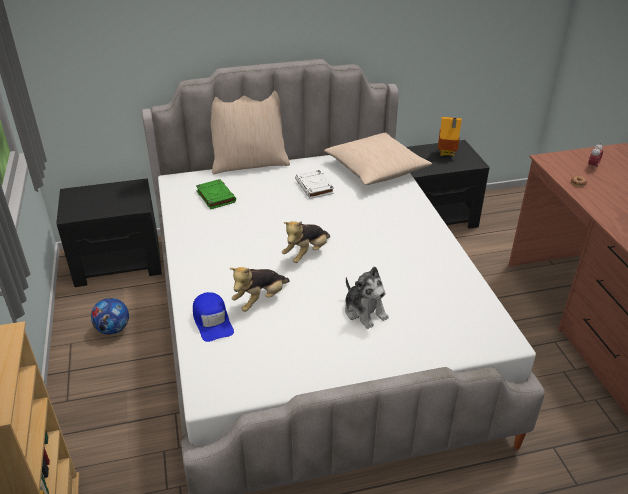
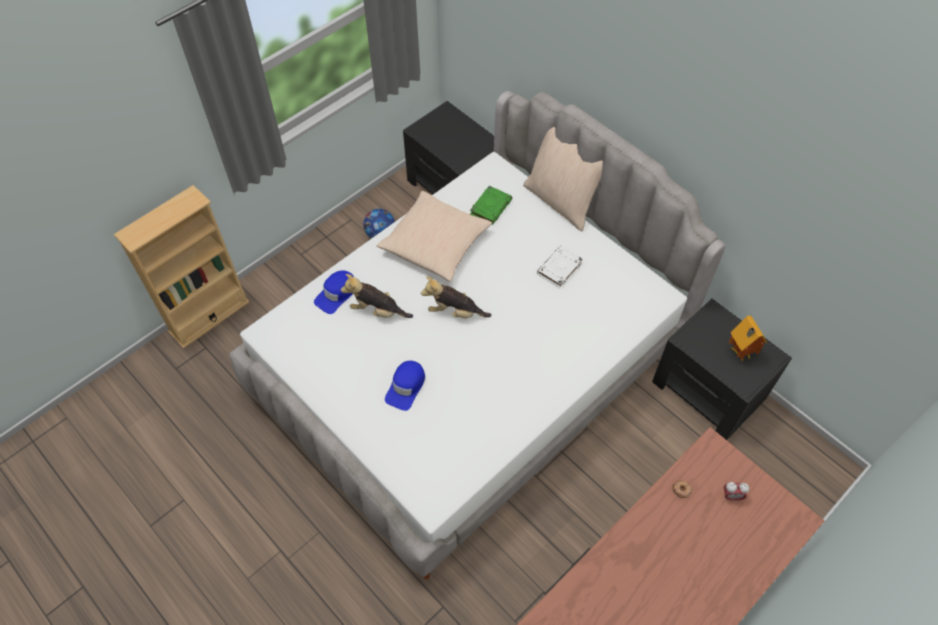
camera: 60 degrees right, 20 degrees up
(364, 312) = (406, 387): plush toy -> blue cap
(376, 169) = (630, 302): beige pillow -> beige pillow (435, 243)

